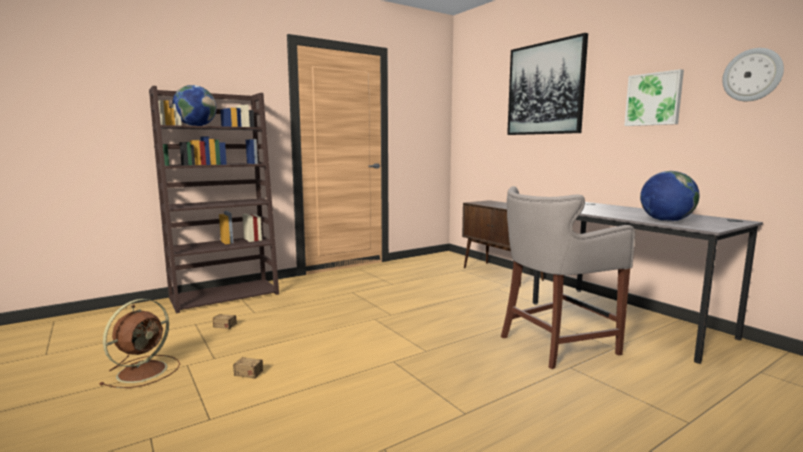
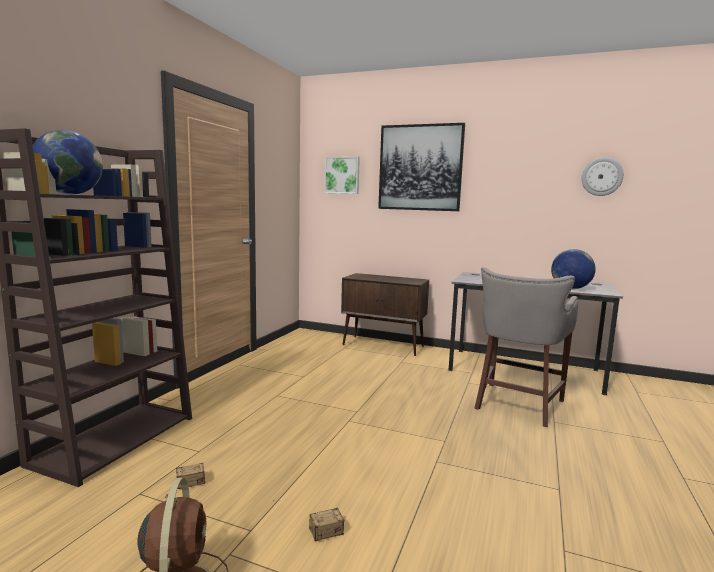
camera: 35 degrees left, 0 degrees up
(654, 99) = (526, 187): picture -> picture (342, 175)

